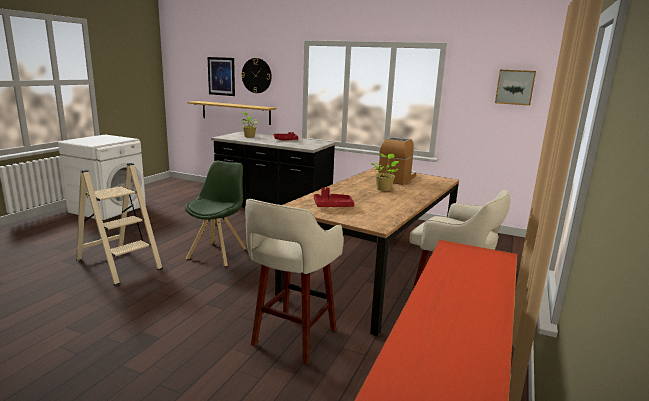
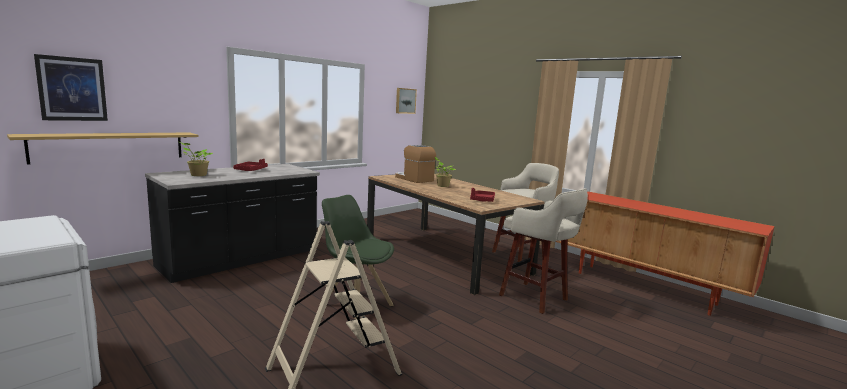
camera: 70 degrees left, 5 degrees down
(256, 75) = (151, 89): wall clock -> none

